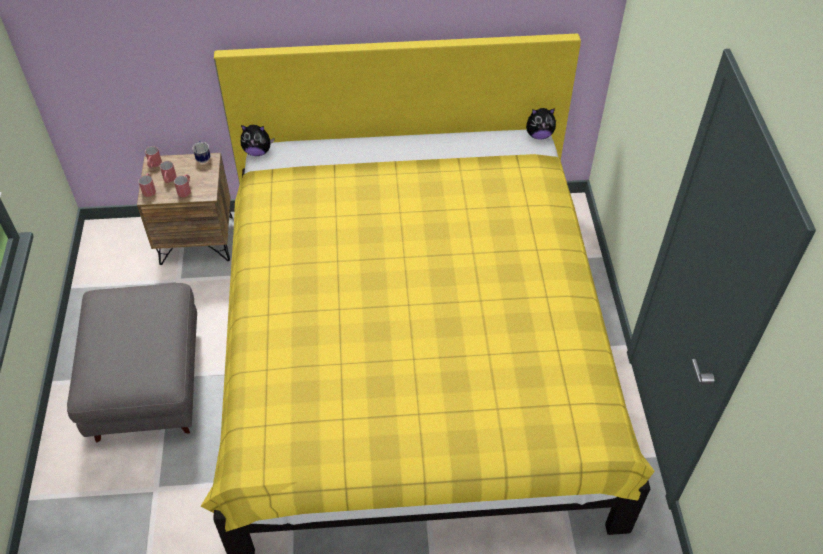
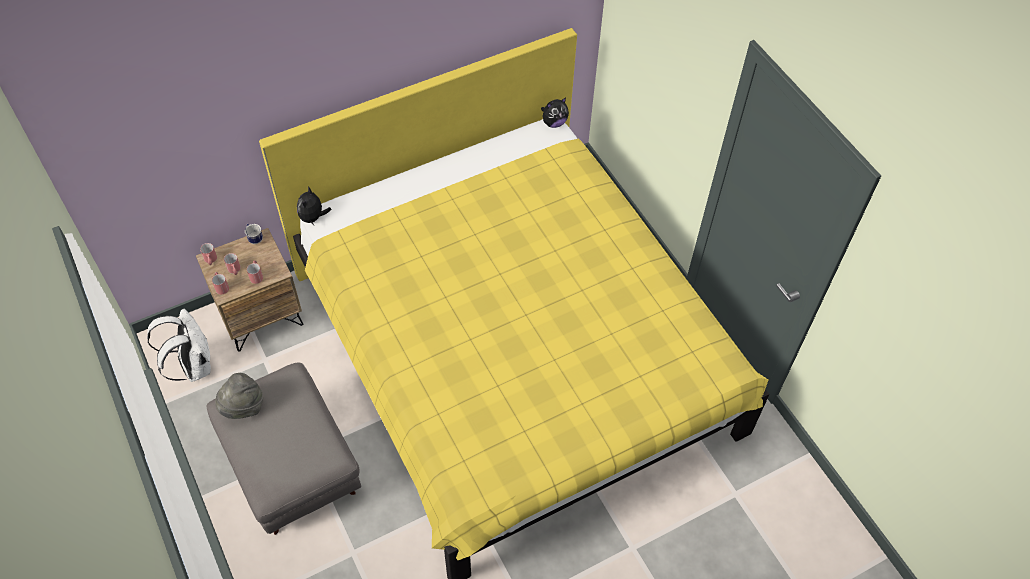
camera: 25 degrees left, 5 degrees up
(110, 304) = (243, 407): none -> grey hat
(114, 264) = (193, 366): none -> white backpack
(257, 152) = (313, 217): plush toy -> plush toy turned 120 degrees clockwise

